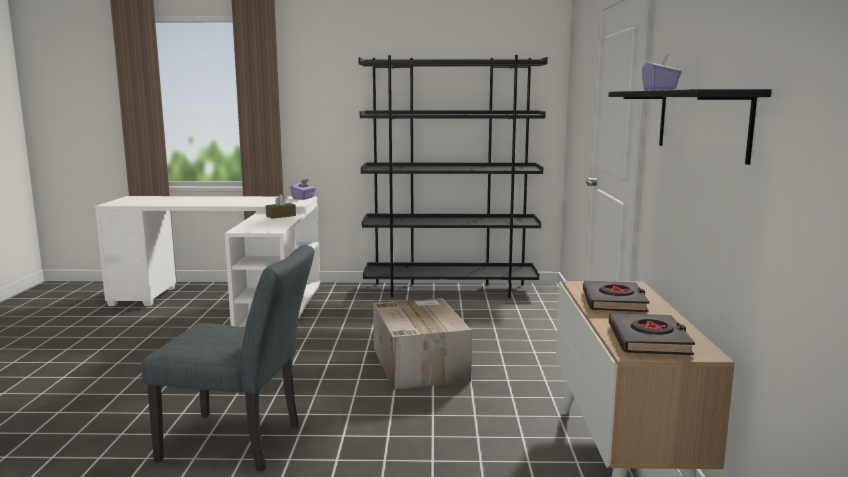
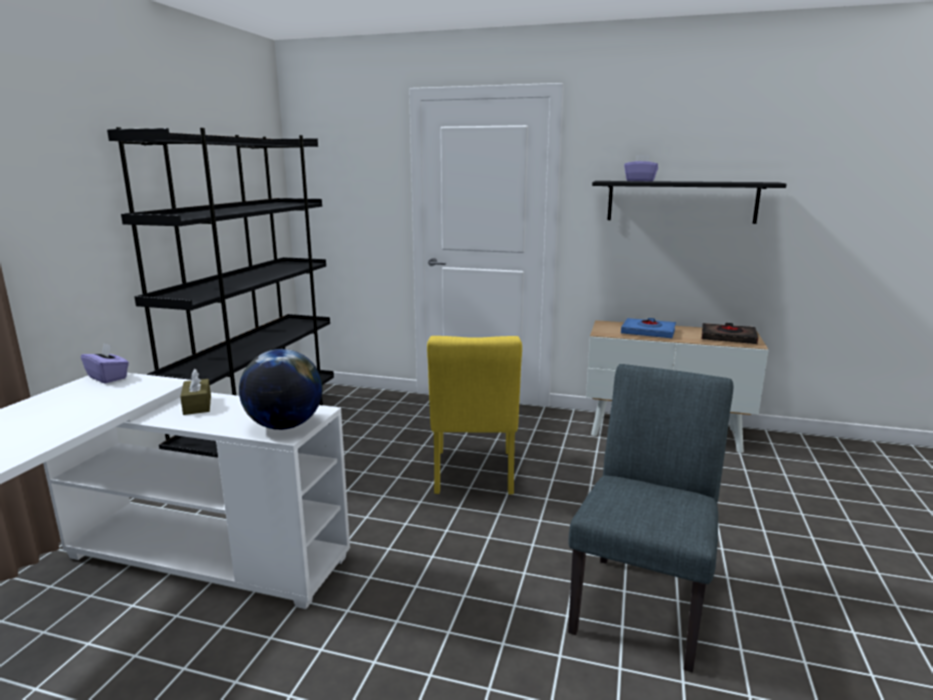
camera: 75 degrees left, 5 degrees up
(251, 229) = (285, 426): none -> globe
(418, 363) = (473, 476): cardboard box -> yellow chair
(614, 302) = (648, 332): black book -> blue book

